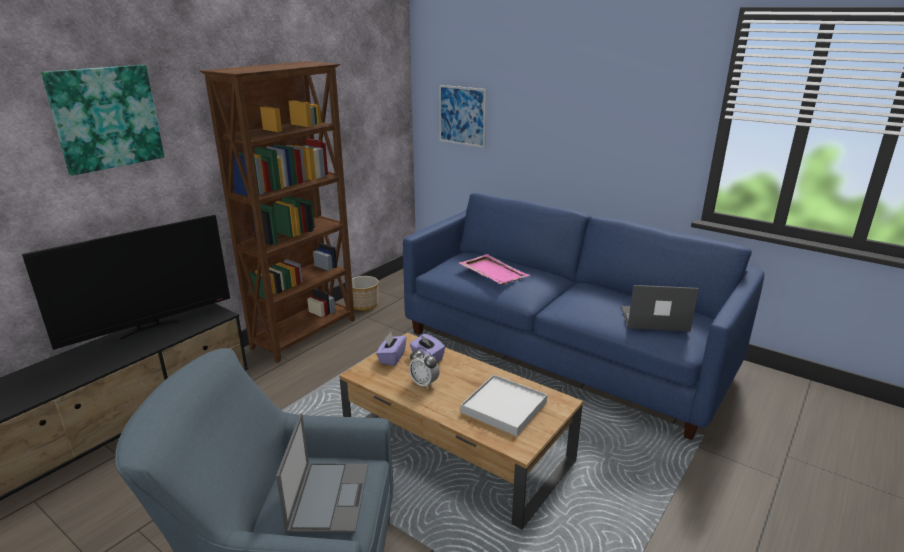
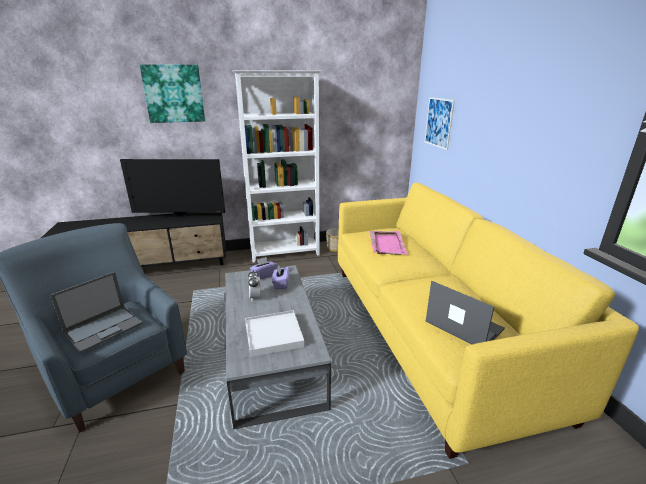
camera: 40 degrees right, 0 degrees up
(306, 334) = (285, 253): brown bookcase -> white bookcase
(457, 447) = (272, 354): brown coffee table -> grey coffee table
(563, 352) = (429, 330): blue sofa -> yellow sofa

